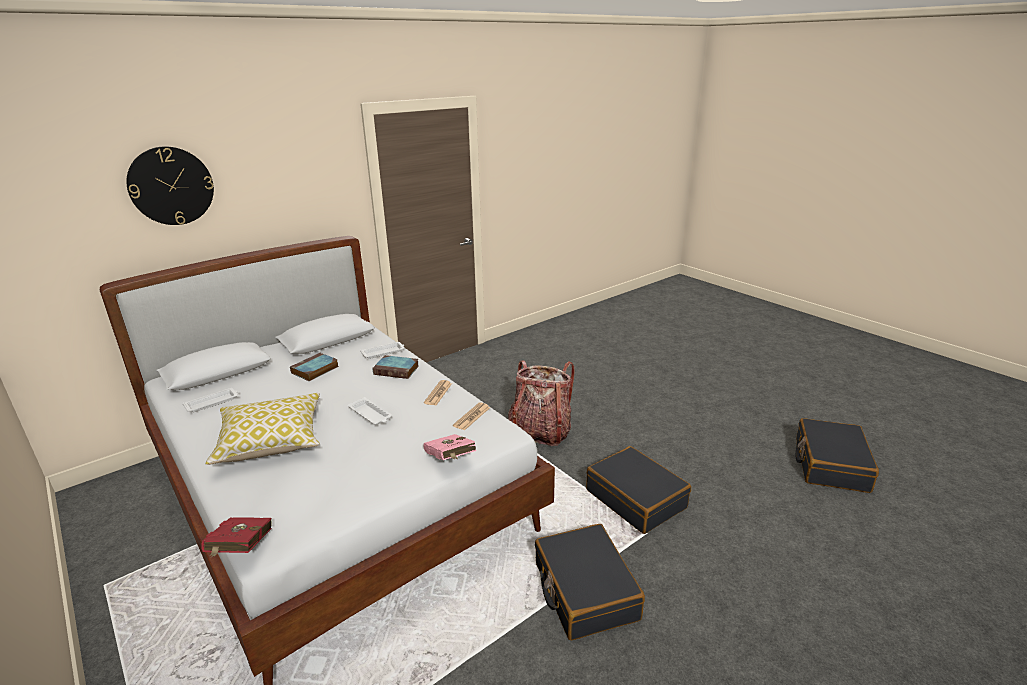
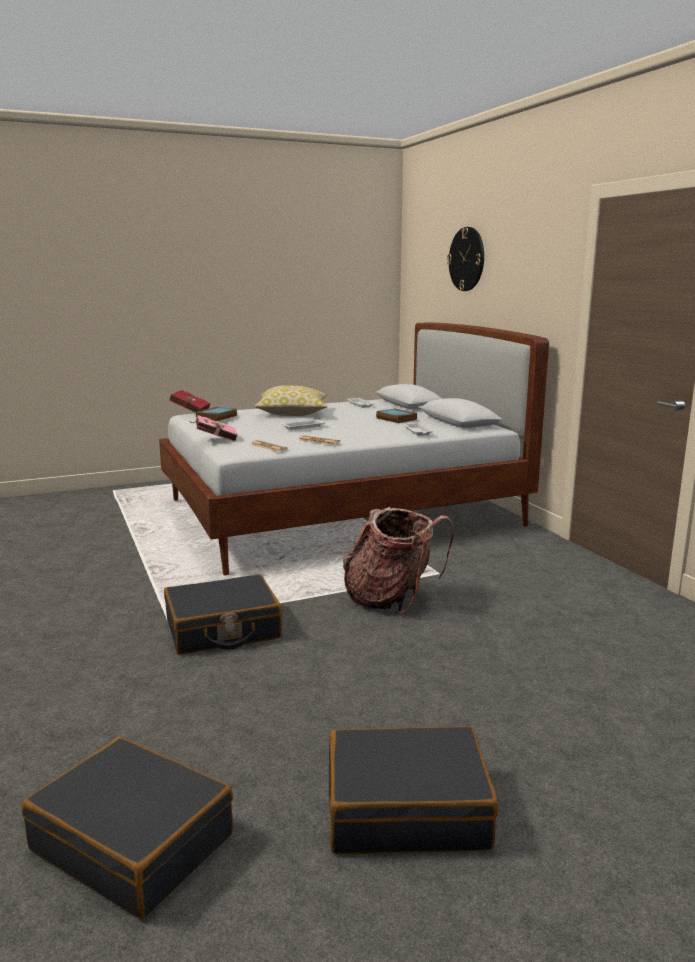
camera: 105 degrees right, 10 degrees down
(397, 370) = (376, 434): book -> book (216, 417)
(584, 591) = (139, 583): black suitcase -> black suitcase (406, 809)

